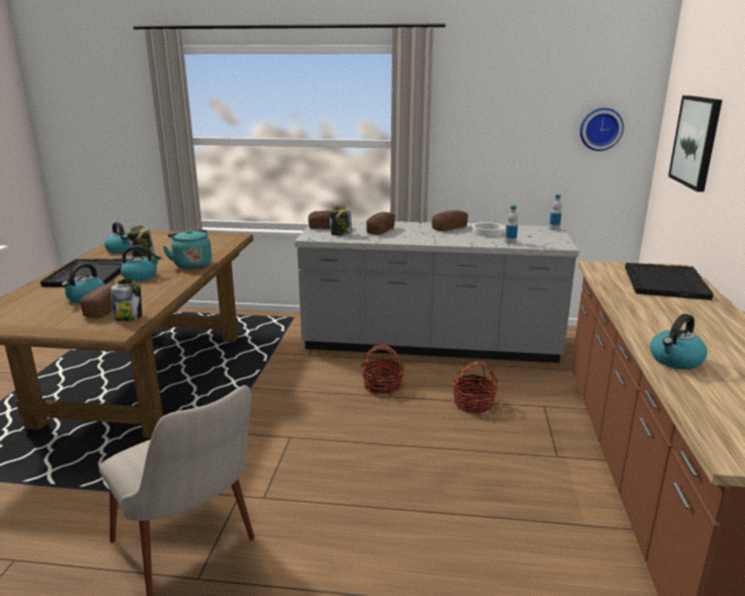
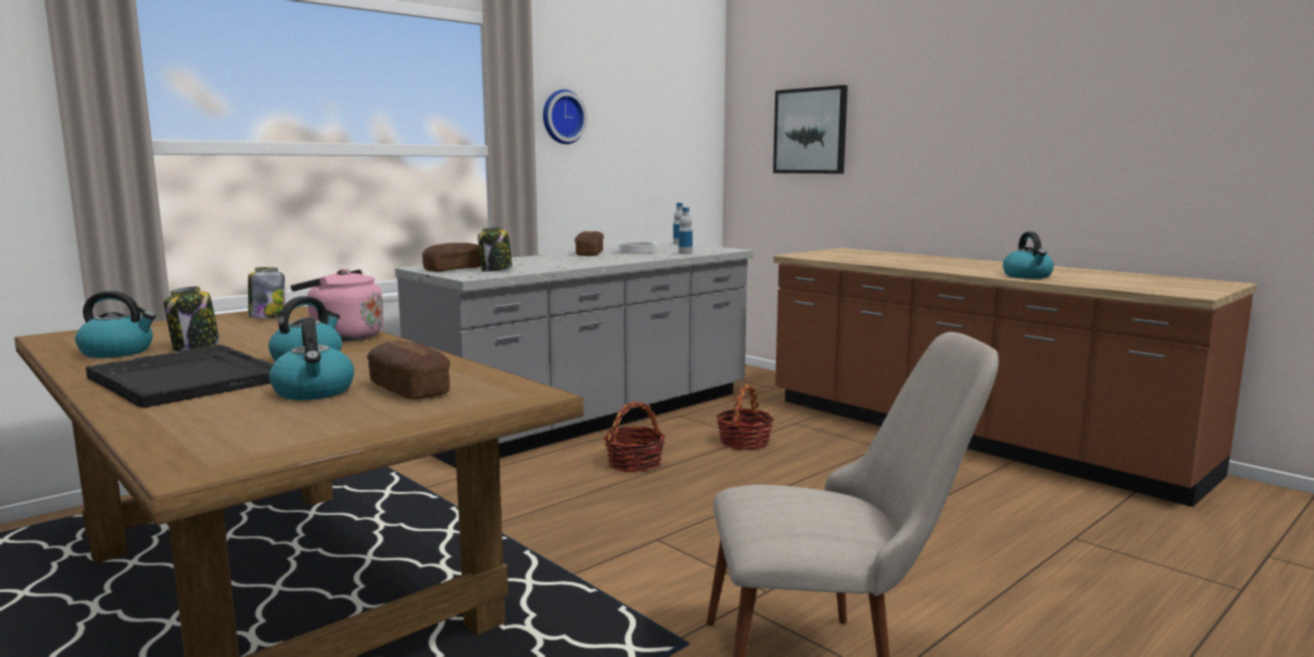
camera: 50 degrees left, 10 degrees down
(128, 317) = (481, 384): jar -> jar (267, 317)
(192, 264) = (342, 337): turquoise kettle -> pink kettle
(380, 230) = (528, 263): bread -> none
(600, 129) = (681, 133): wall clock -> wall clock (562, 117)
(665, 282) = (870, 255): black tray -> none

